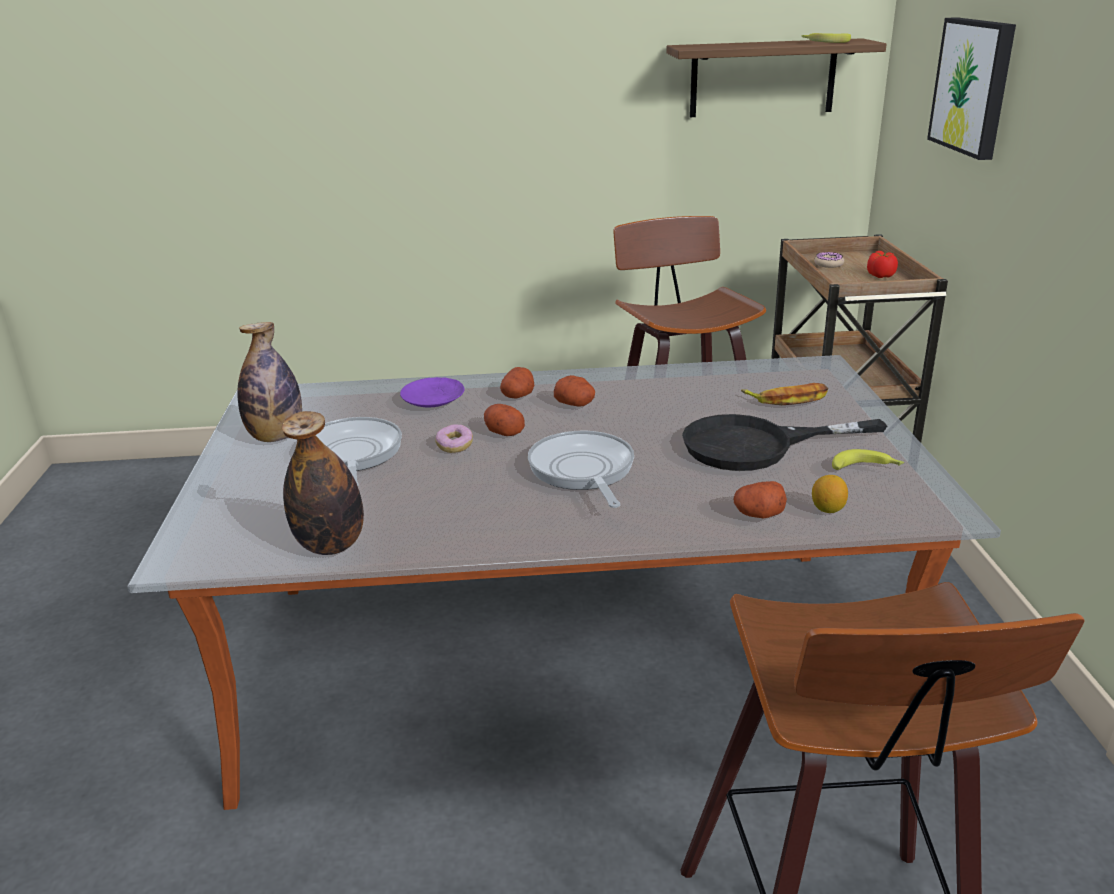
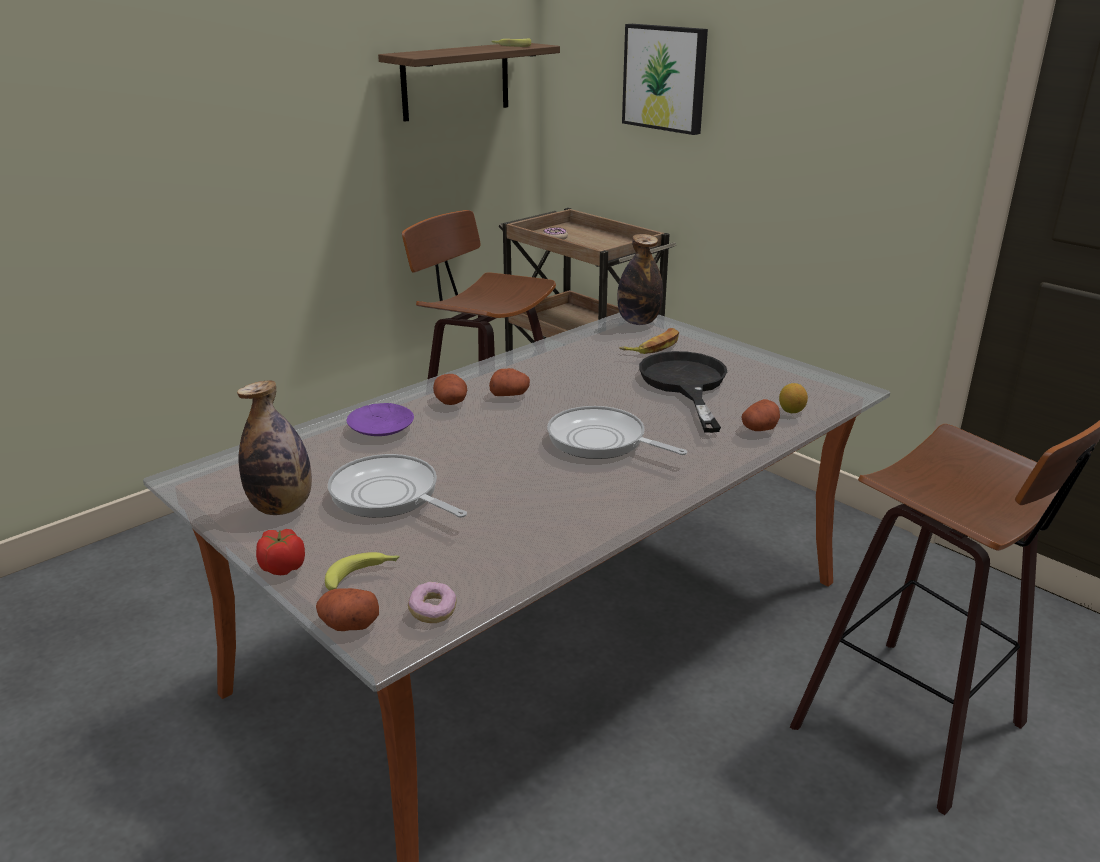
camera: 40 degrees left, 0 degrees up
(331, 545) = (506, 570): bottle -> bottle (638, 322)
(454, 446) = (469, 457): donut -> donut (433, 611)
(503, 431) = (489, 433): potato -> potato (348, 624)
(756, 445) = (685, 384): black frying pan -> black frying pan turned 135 degrees clockwise
(867, 468) = (771, 377): banana -> banana (363, 575)
(880, 275) = (605, 240): tomato -> tomato (282, 567)

